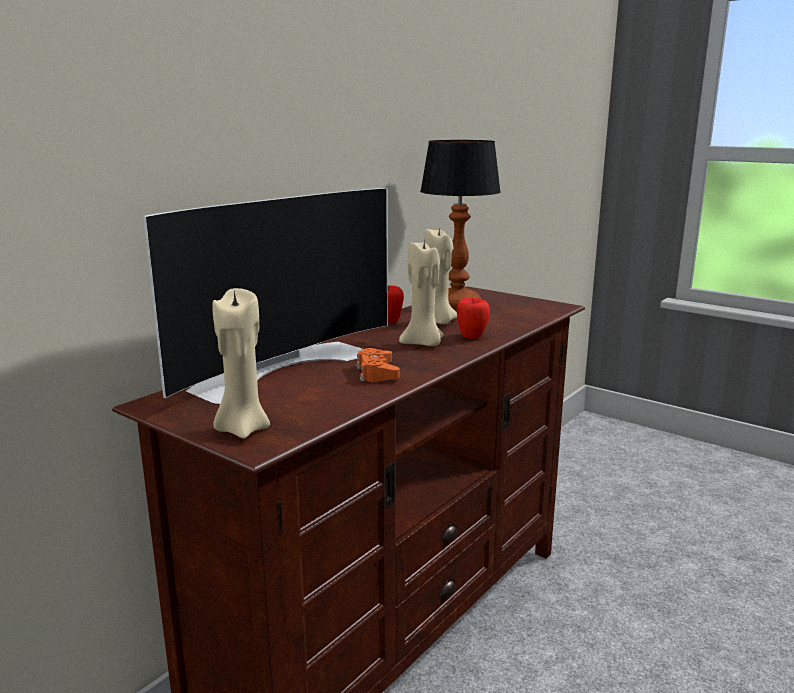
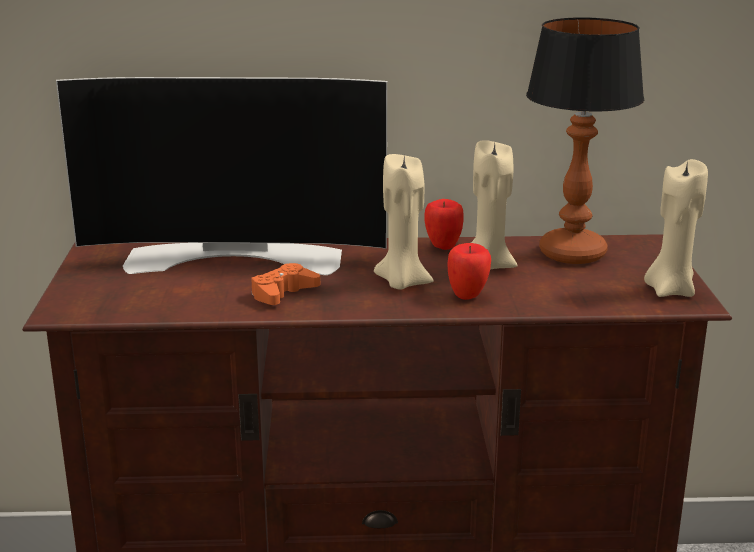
camera: 50 degrees right, 5 degrees up
(242, 429) = (84, 295): beige candle -> beige candle (670, 290)

